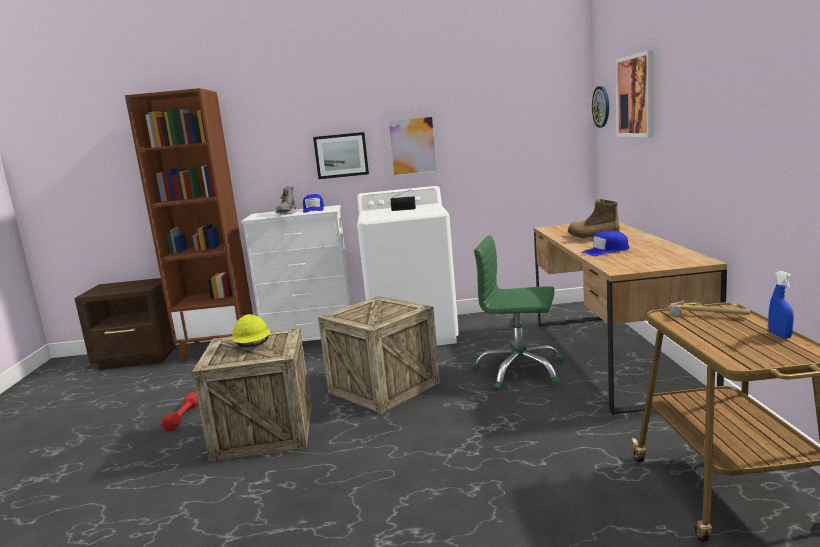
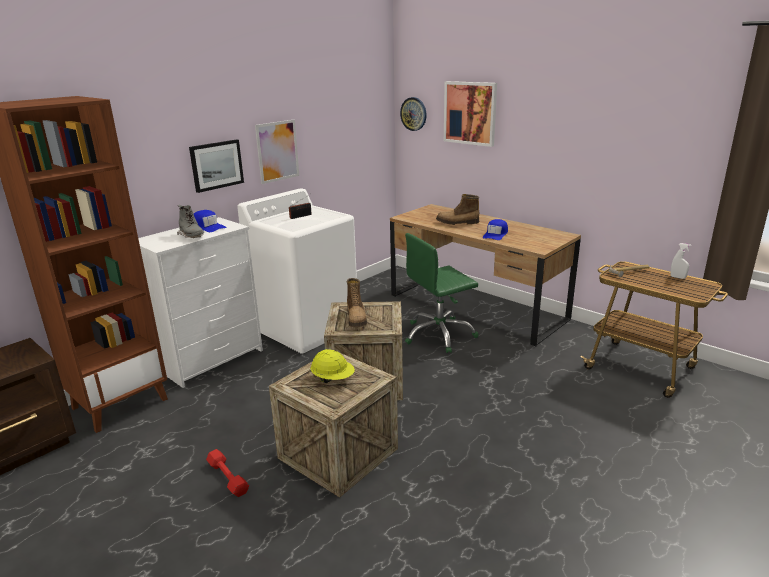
camera: 45 degrees left, 10 degrees up
(367, 311) = (357, 318): none -> boot
(779, 335) = (677, 277): blue spray bottle -> white spray bottle

